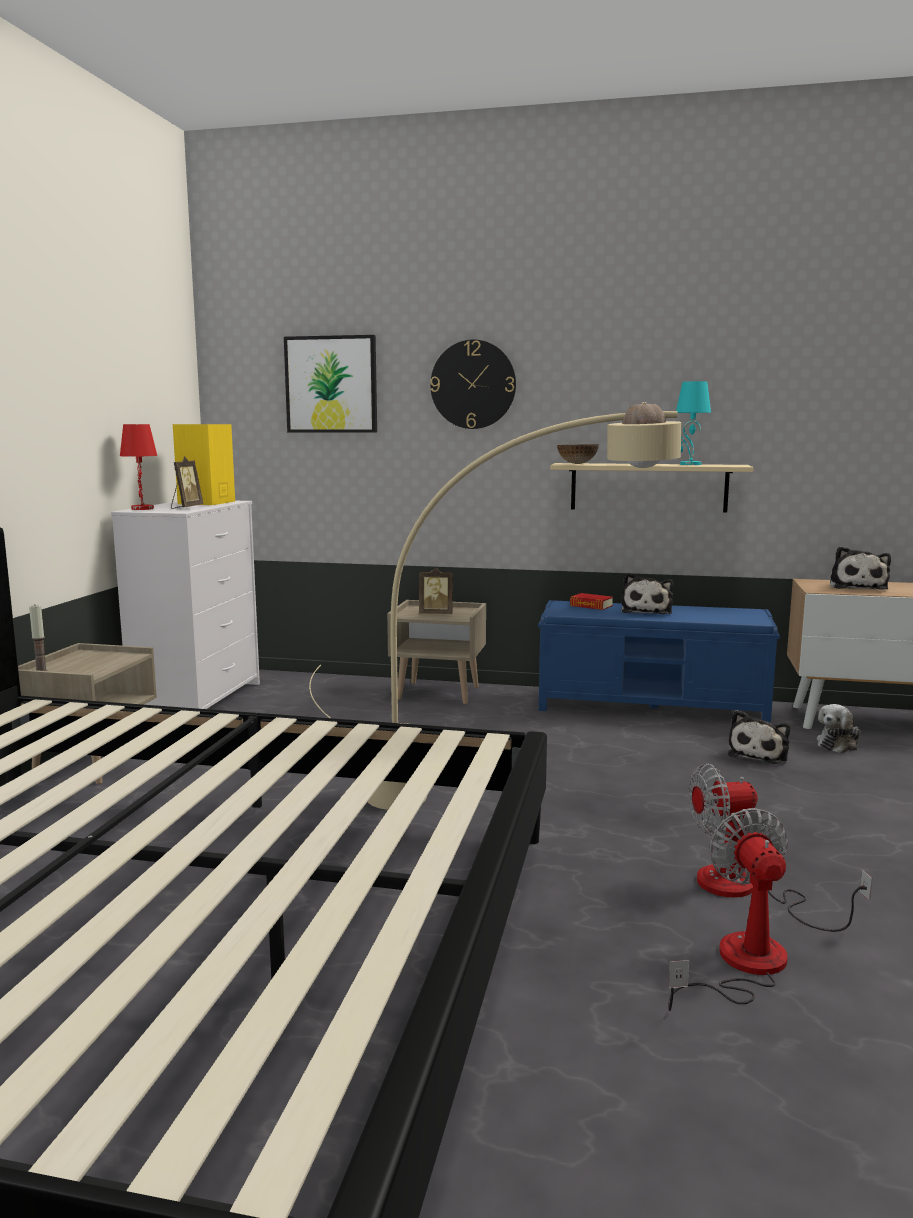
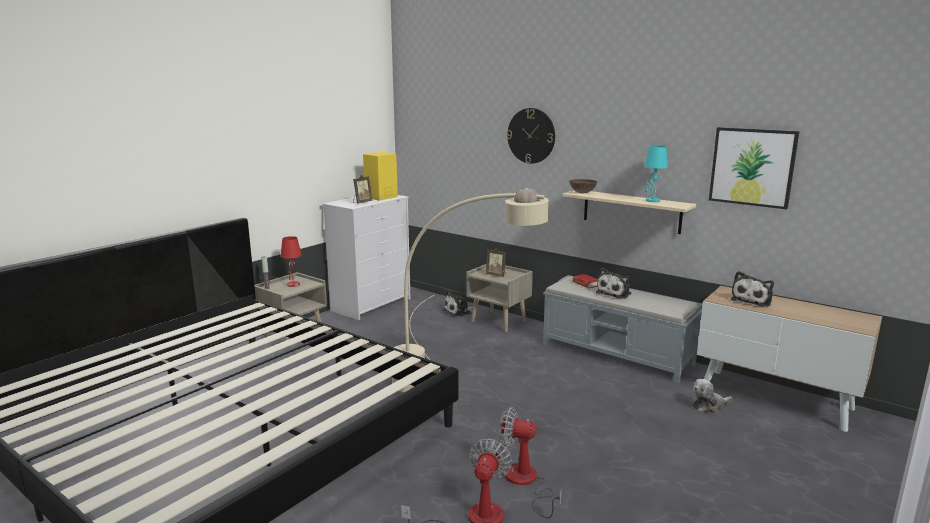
camera: 25 degrees right, 5 degrees up
(142, 509) = (340, 202): red table lamp -> red table lamp (293, 284)
(331, 384) = (457, 130): picture -> picture (752, 167)
(653, 706) = (617, 354): blue bench -> grey bench
(760, 754) = (645, 401): plush toy -> plush toy (458, 312)

